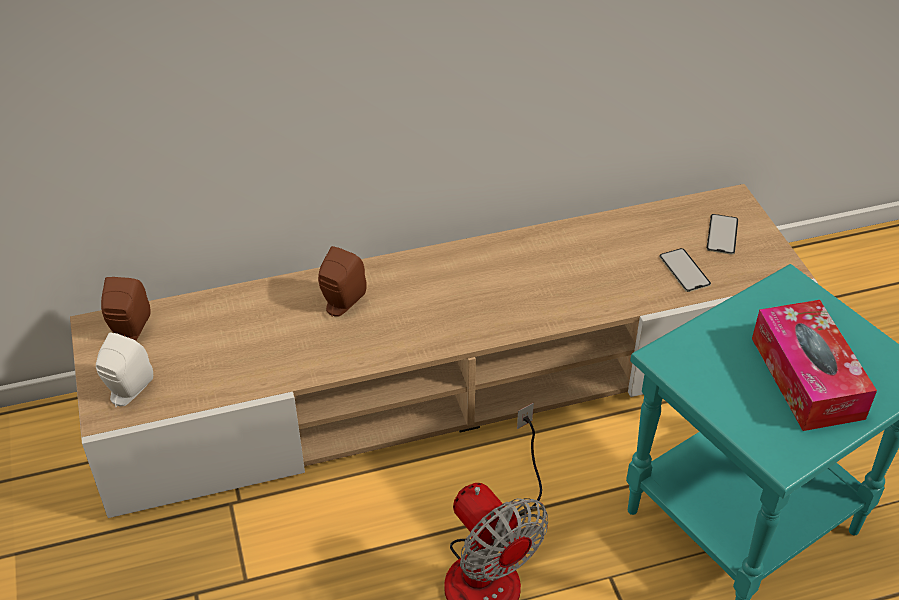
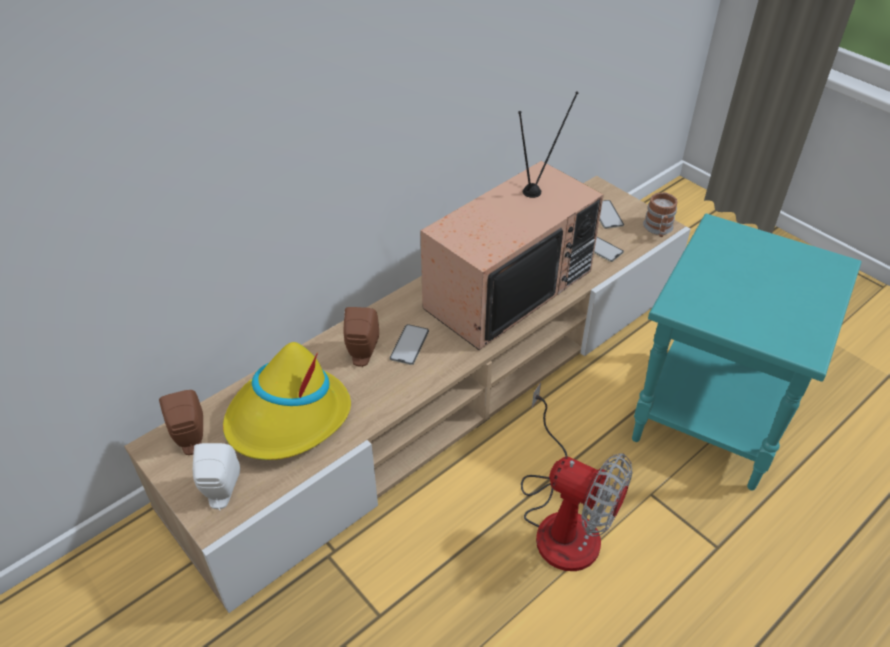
camera: 25 degrees left, 0 degrees up
(230, 343) = (288, 418): none -> yellow hat
(396, 310) = (409, 345): none -> phone
(544, 282) = (507, 287): none -> television
(775, 271) = (658, 229): none -> mug
(806, 377) = (777, 289): tissue box -> none

